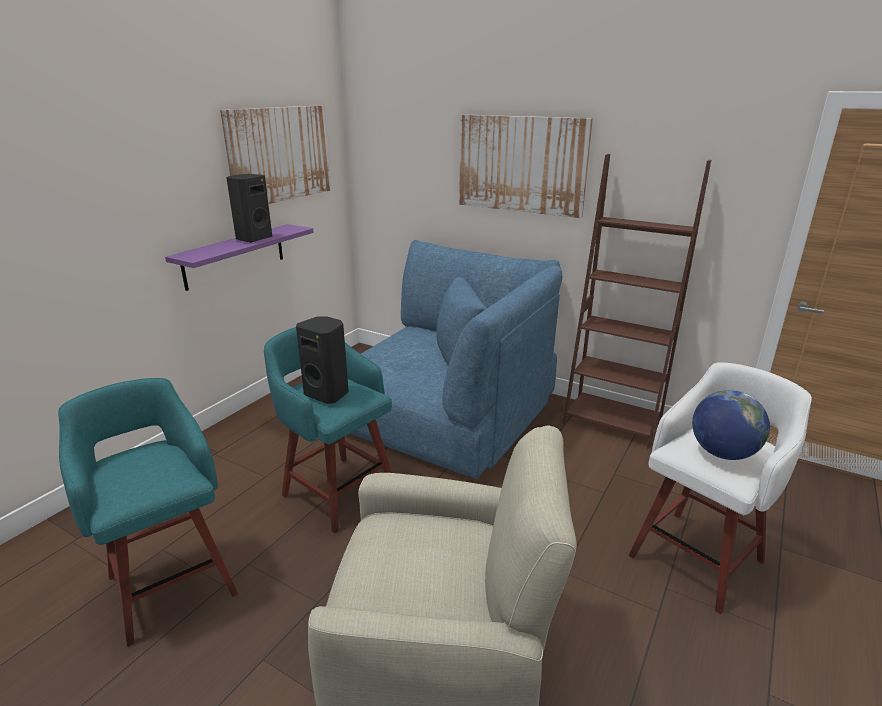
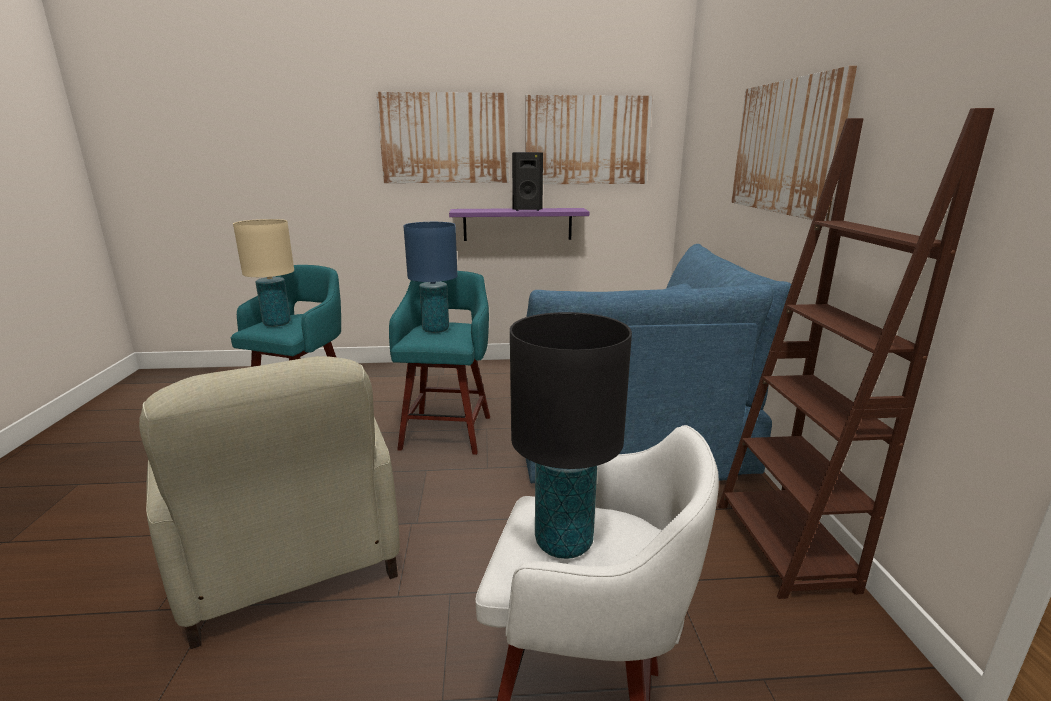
camera: 55 degrees right, 5 degrees down
(140, 479) = (277, 324): none -> beige table lamp
(143, 170) = (445, 138): none -> picture
(328, 394) = (436, 329): black speaker -> blue table lamp
(722, 453) = (563, 541): globe -> black table lamp

